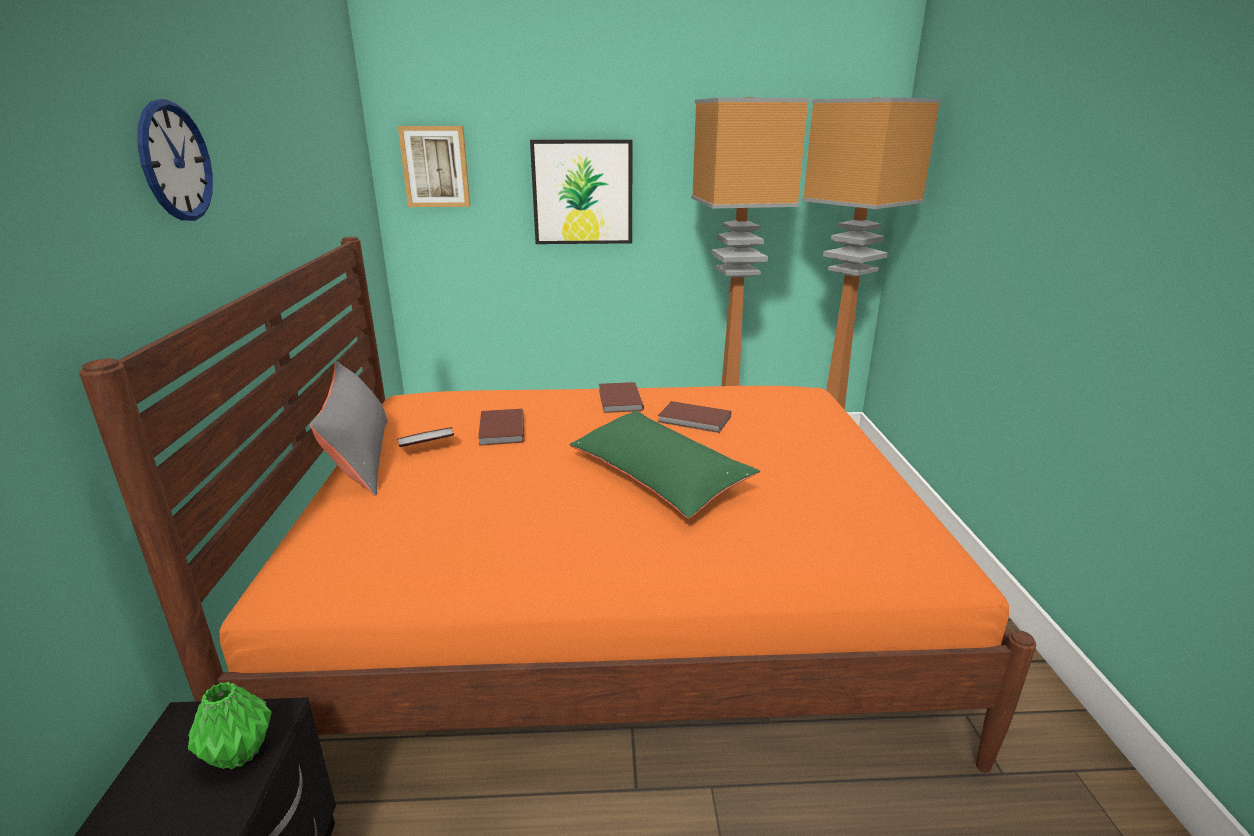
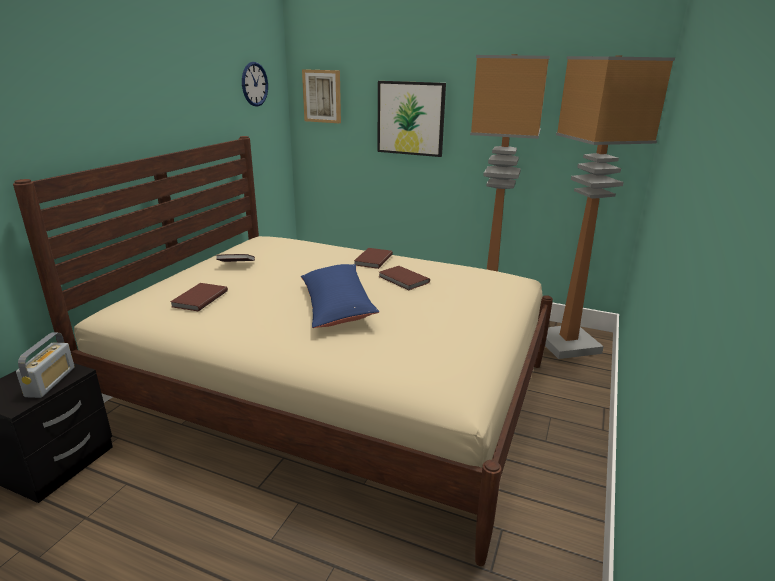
camera: 25 degrees right, 0 degrees up
(175, 161) = (105, 87): wall clock -> wall clock (254, 84)
(239, 752) = (50, 382): green vase -> radio
(360, 457) = (202, 263): grey pillow -> none
(500, 430) = (283, 263): brown book -> brown book (198, 299)
(615, 604) = (334, 392): orange bed -> beige bed
(658, 477) = (336, 306): green pillow -> blue pillow

